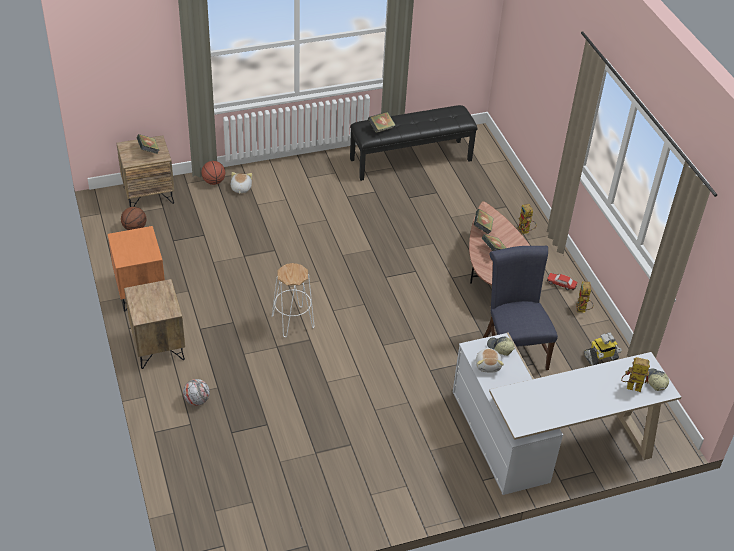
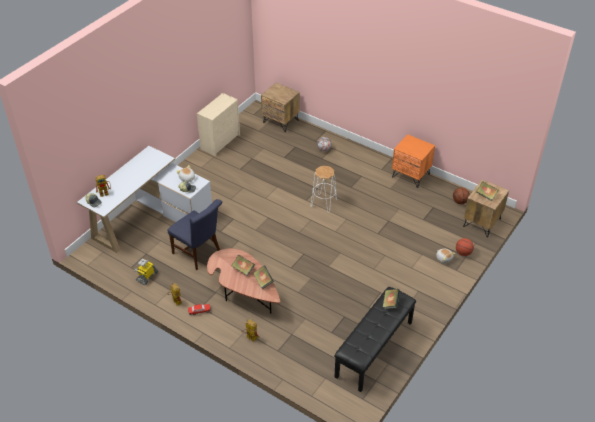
camera: 145 degrees right, 0 degrees up
(157, 346) = (369, 159): brown nightstand -> brown nightstand (281, 121)
(333, 519) = (220, 141): none -> beige dresser

